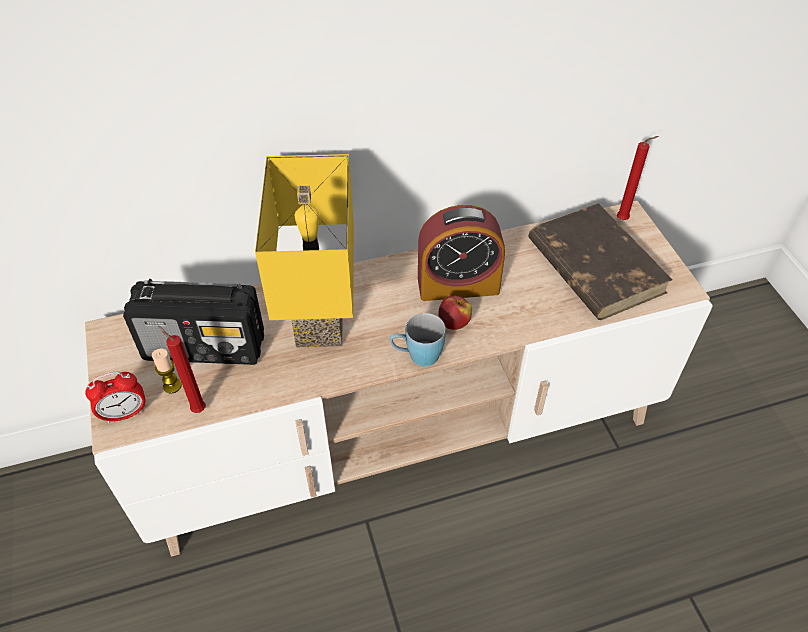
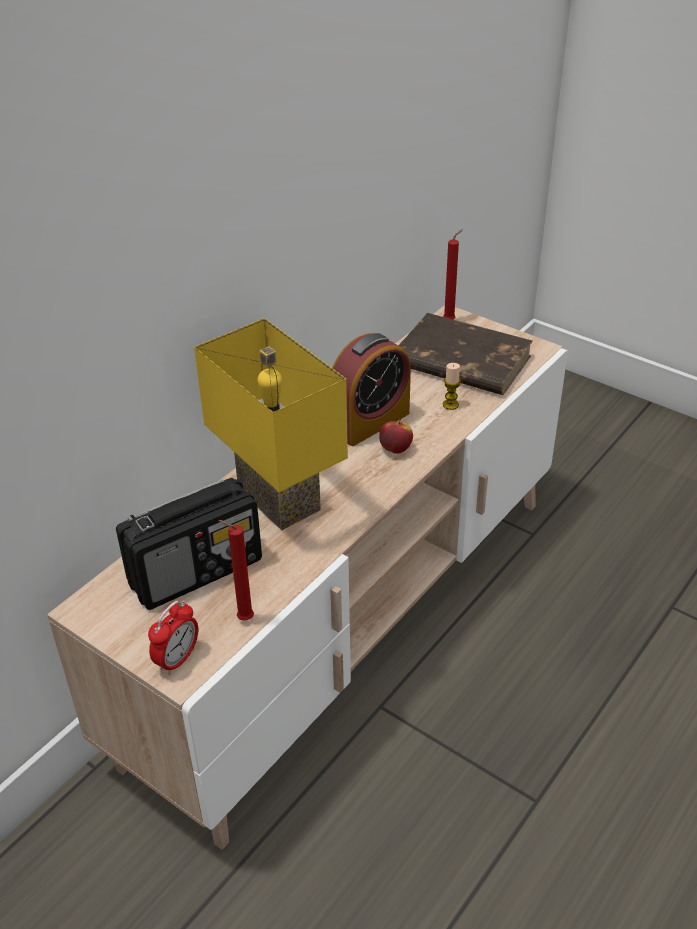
camera: 35 degrees left, 10 degrees down
(172, 386) = (199, 615): candle -> candle (450, 405)
(417, 356) = (390, 486): blue mug -> none

